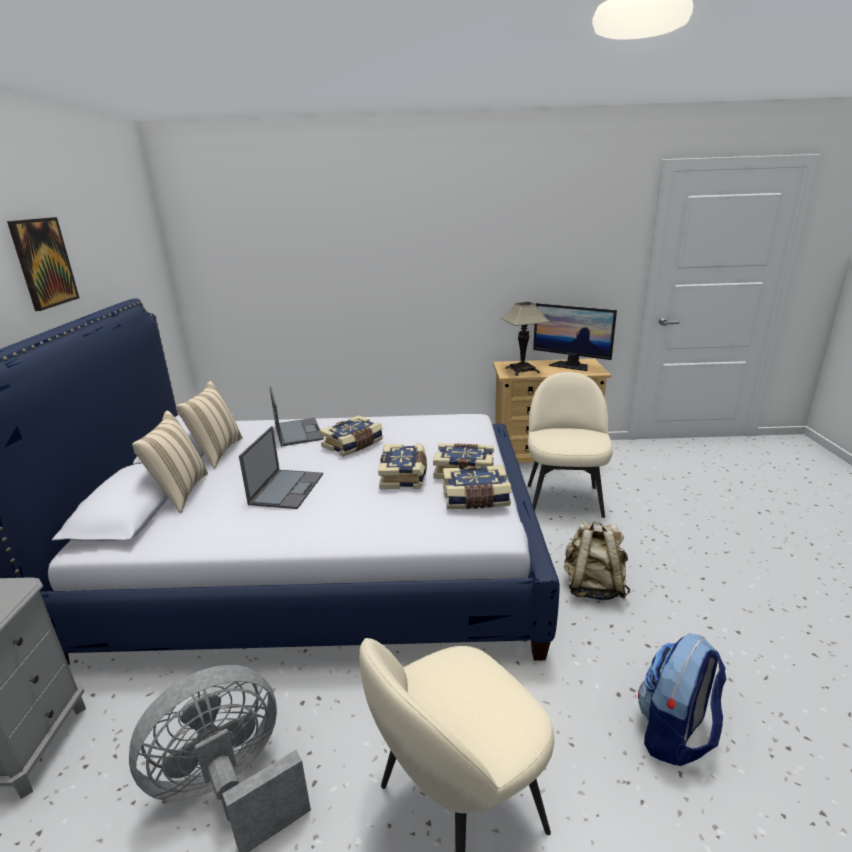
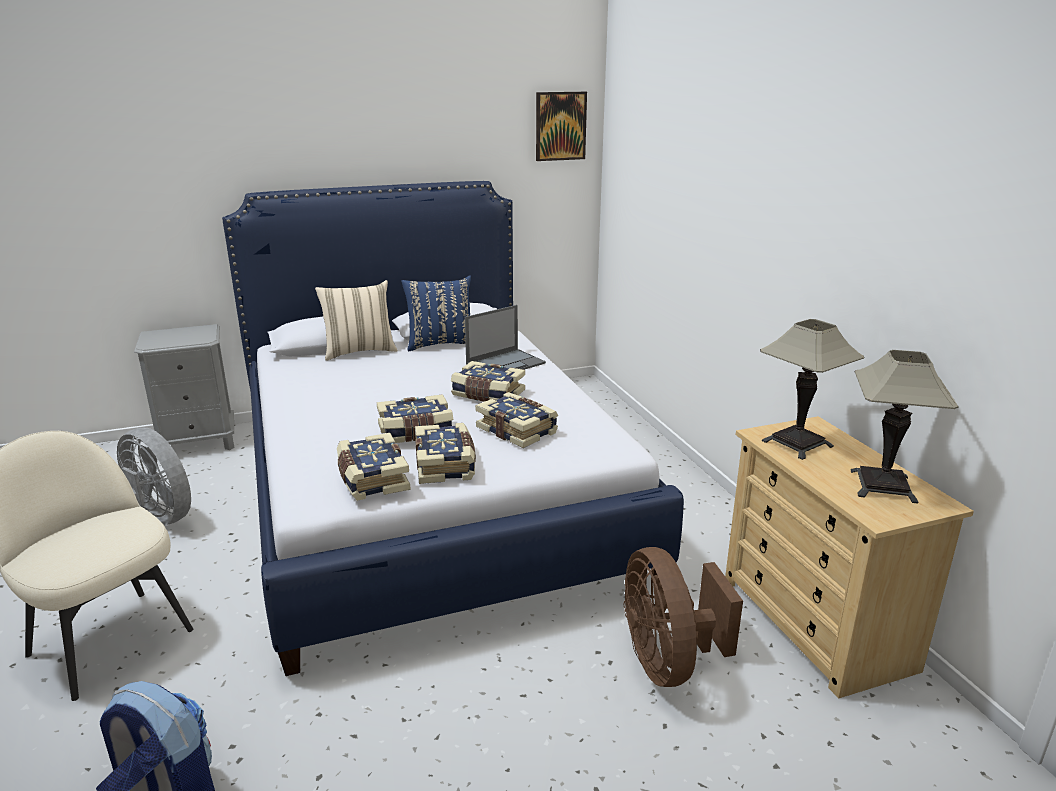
camera: 70 degrees right, 0 degrees up
(43, 263) = (388, 133): picture -> picture (560, 126)
(216, 452) = (440, 344): beige pillow -> blue pillow
(287, 488) = (375, 386): laptop -> none
(425, 442) = (517, 430): none -> book
(564, 499) = (668, 661): beige chair -> brown fan
(571, 365) = (883, 486): monitor -> table lamp
(593, 587) = (434, 712): beige backpack -> none

